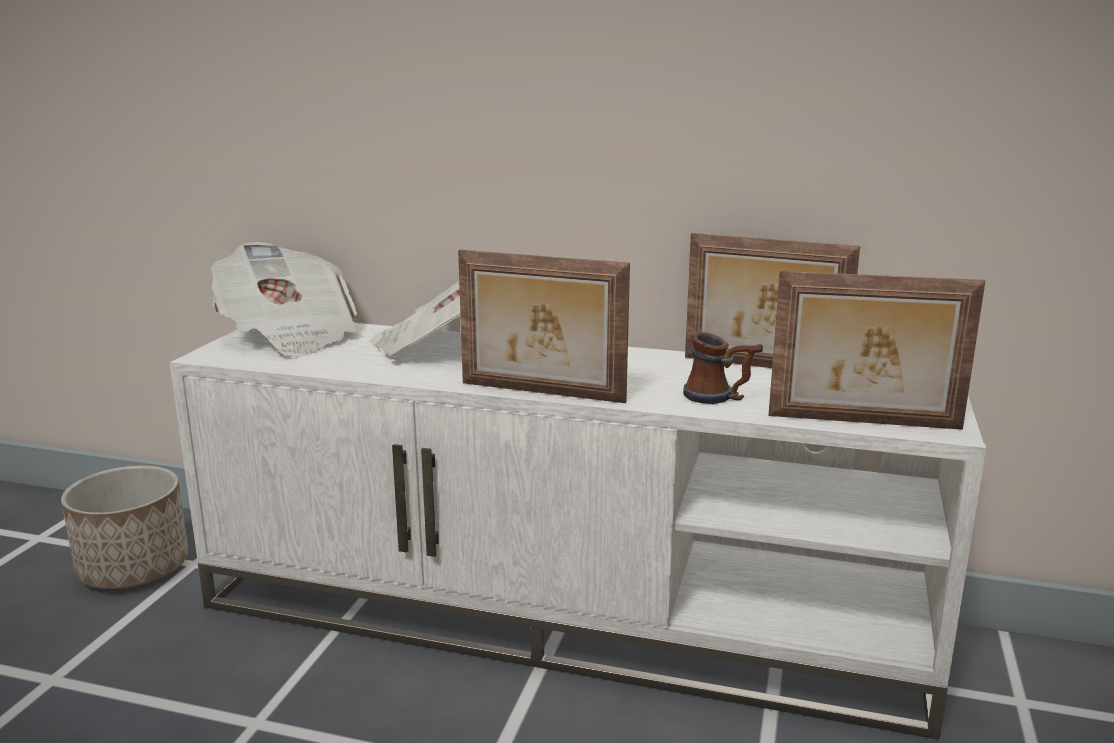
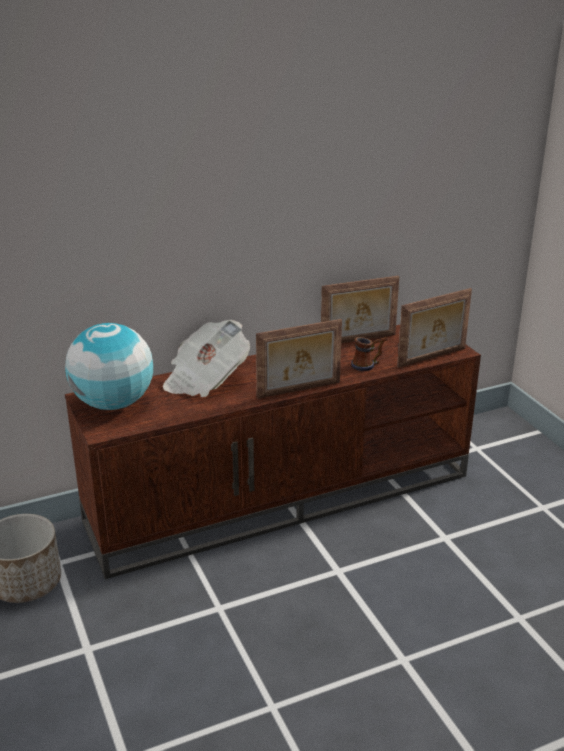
camera: 40 degrees left, 10 degrees up
(289, 336) = (113, 403): newspaper -> globe
(563, 616) = (282, 496): white tv stand -> brown tv stand

